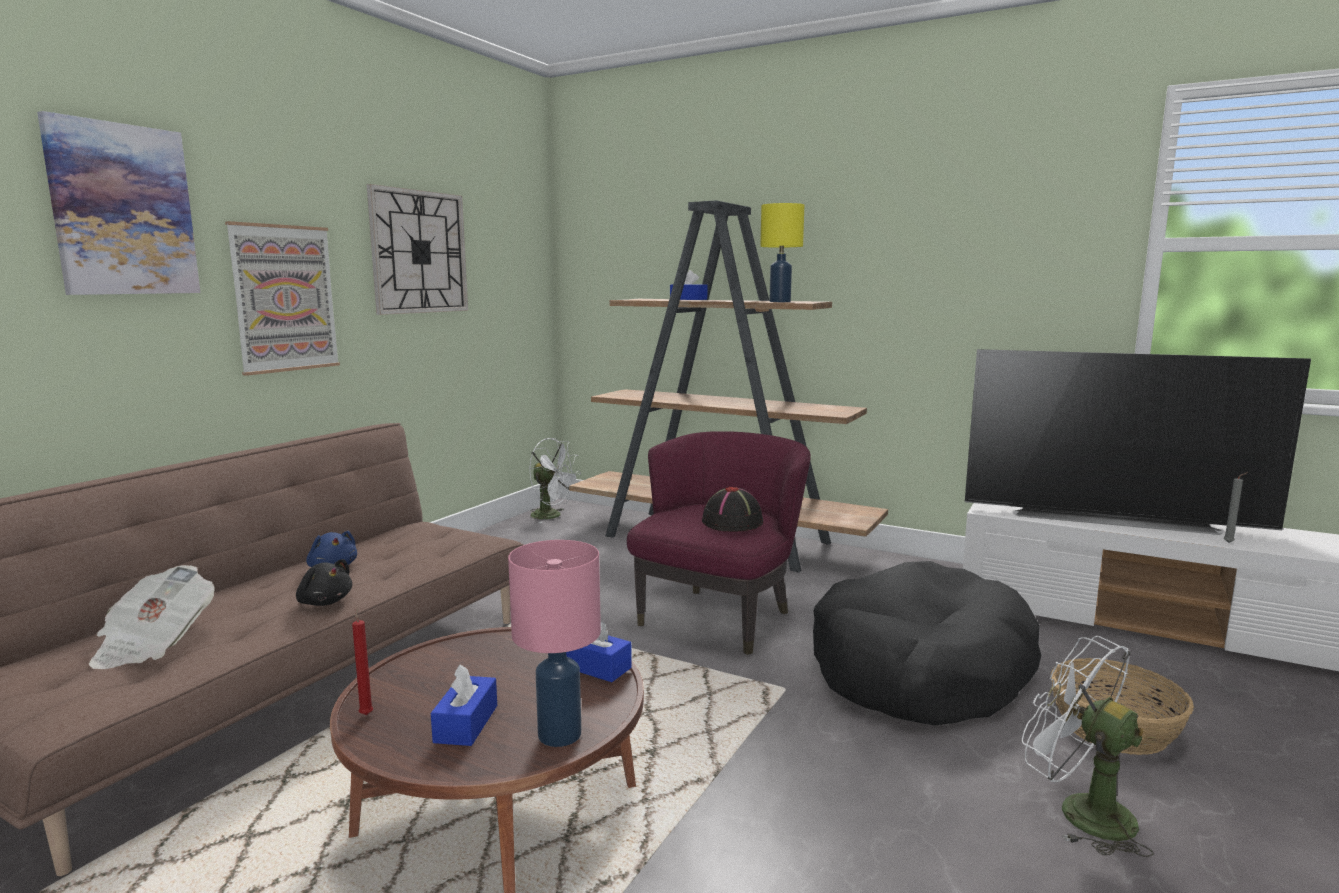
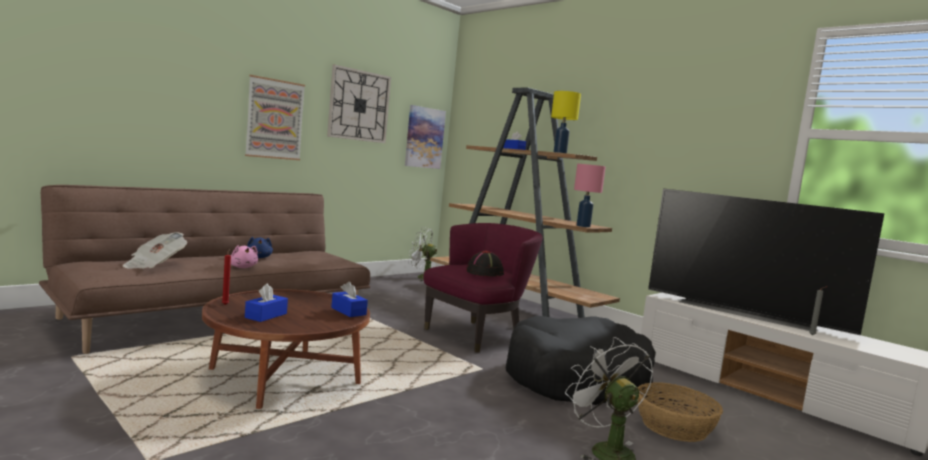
camera: 15 degrees right, 5 degrees down
(123, 210) = (198, 63): picture -> picture (424, 137)
(324, 602) = (242, 267): black plush toy -> pink plush toy
(552, 516) = (422, 277): white fan -> white fan turned 150 degrees clockwise
(558, 734) = (304, 327): pink table lamp -> pink table lamp (582, 226)

